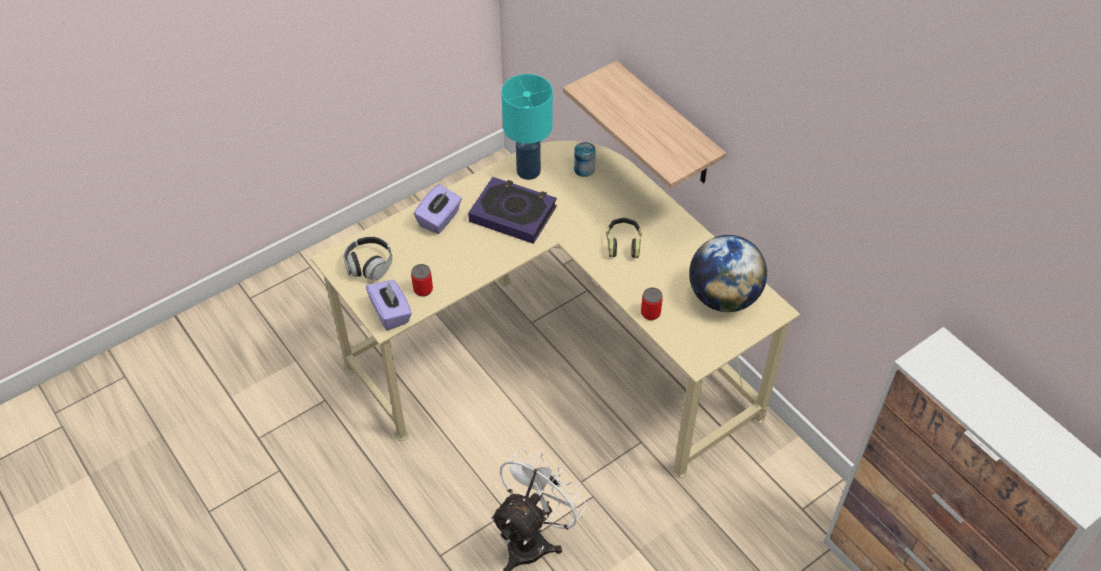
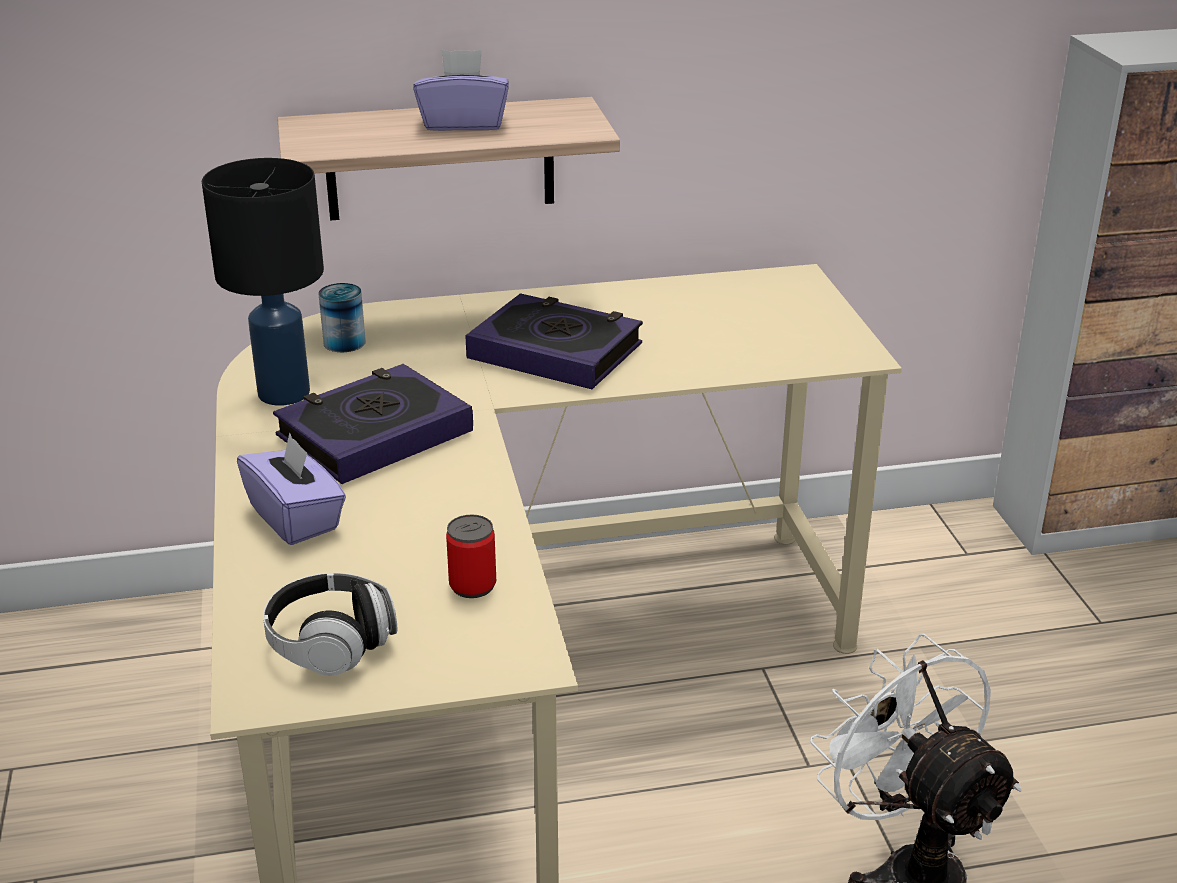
camera: 65 degrees left, 20 degrees down
(391, 313) = (503, 645): purple tissue box -> purple tissue box (463, 123)
(529, 171) = (285, 393): turquoise table lamp -> black table lamp
(623, 243) = (555, 352): headphones -> book
(650, 313) = (730, 367): can -> none
(723, 297) = (743, 305): globe -> none

